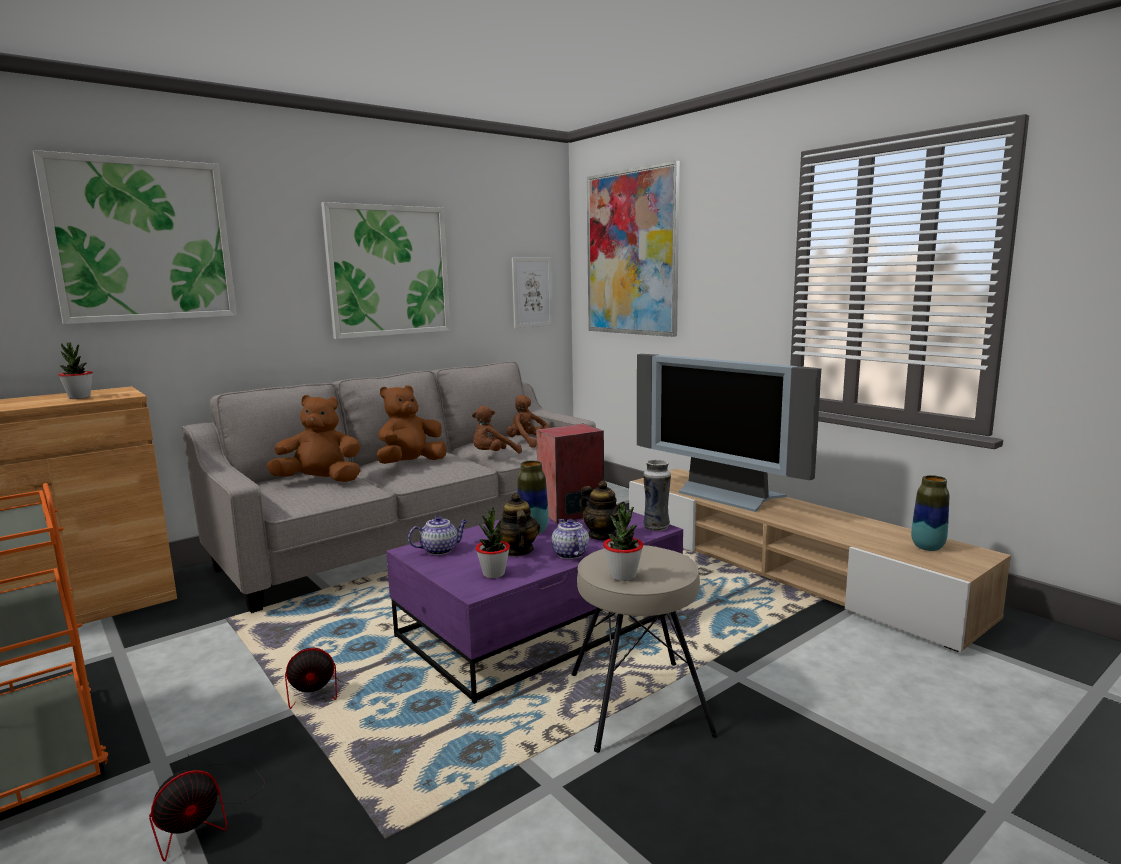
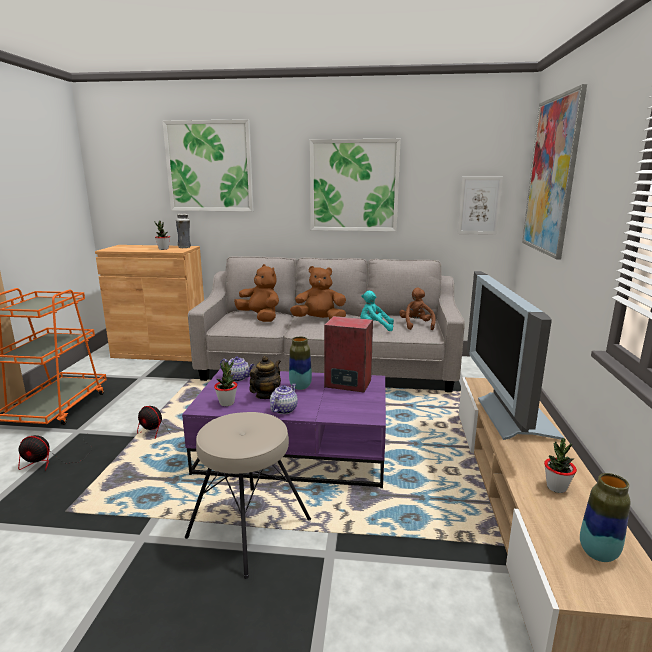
camera: 45 degrees right, 5 degrees up
(493, 455) = (374, 328): brown plush toy -> turquoise plush toy
(603, 536) = (326, 407): teapot -> none
(623, 576) = (214, 433): potted plant -> potted plant (556, 487)
(656, 527) = (372, 416): vase -> vase (185, 247)

